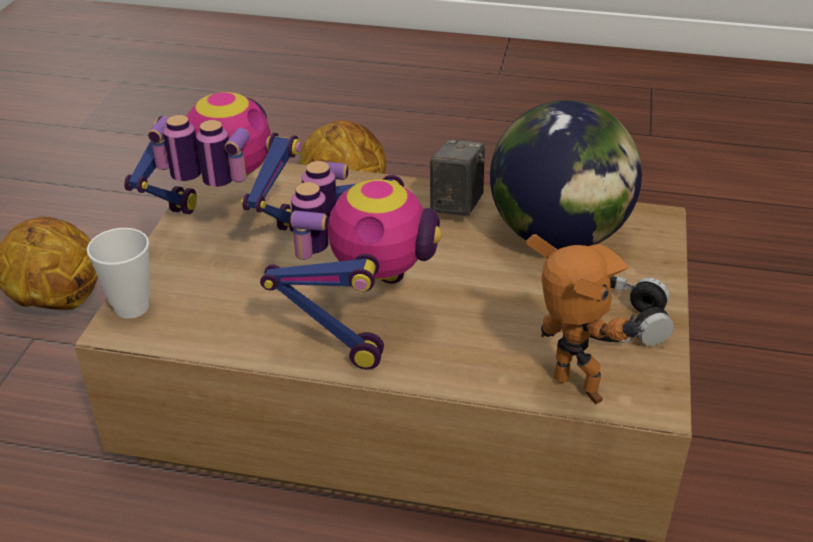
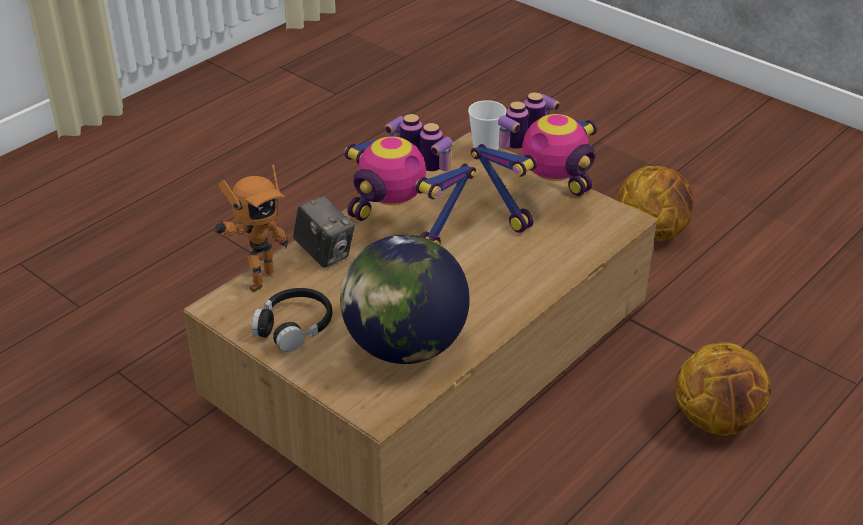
camera: 120 degrees right, 0 degrees up
(456, 205) = (488, 313): camera -> camera (325, 253)
(573, 394) = (257, 279): toy robot -> toy robot turned 45 degrees counterclockwise

